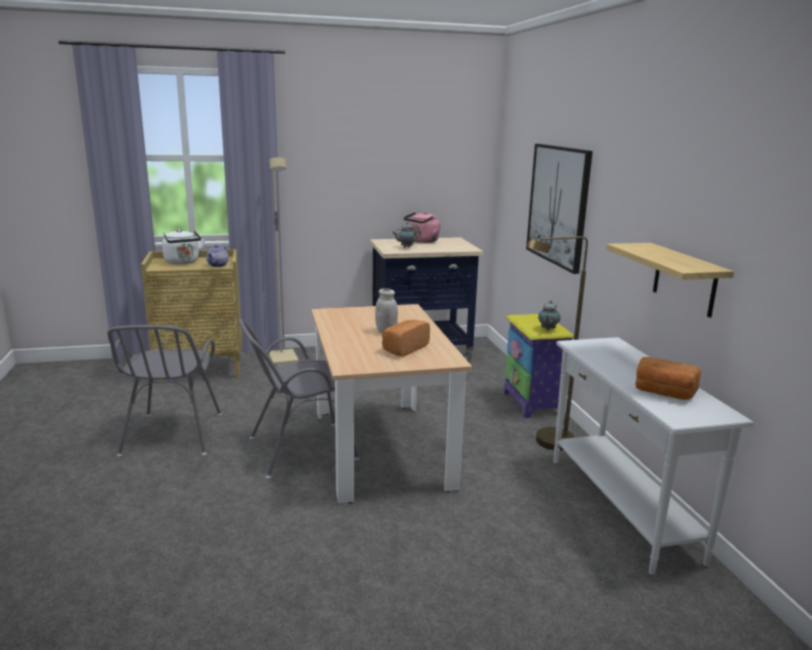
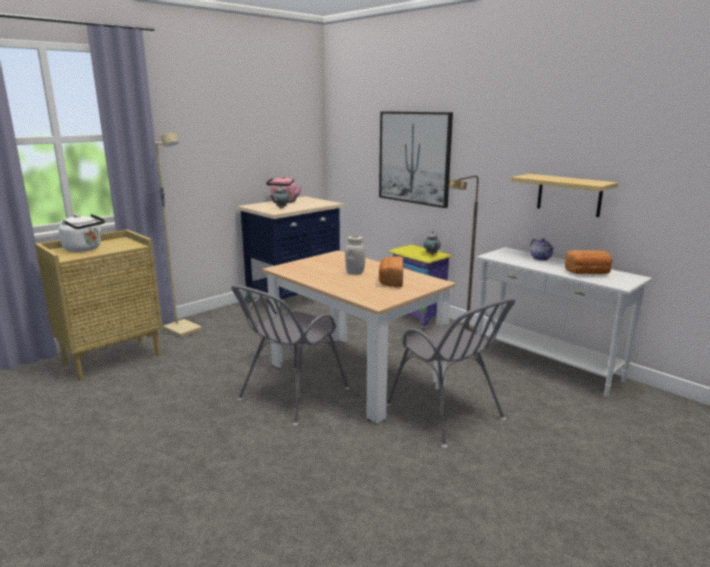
camera: 30 degrees left, 0 degrees up
(172, 436) = (160, 420): grey chair -> grey chair (447, 414)
(218, 265) = (128, 246): teapot -> teapot (541, 258)

